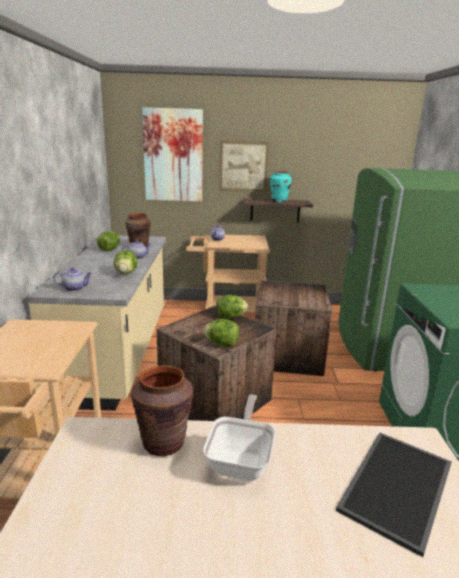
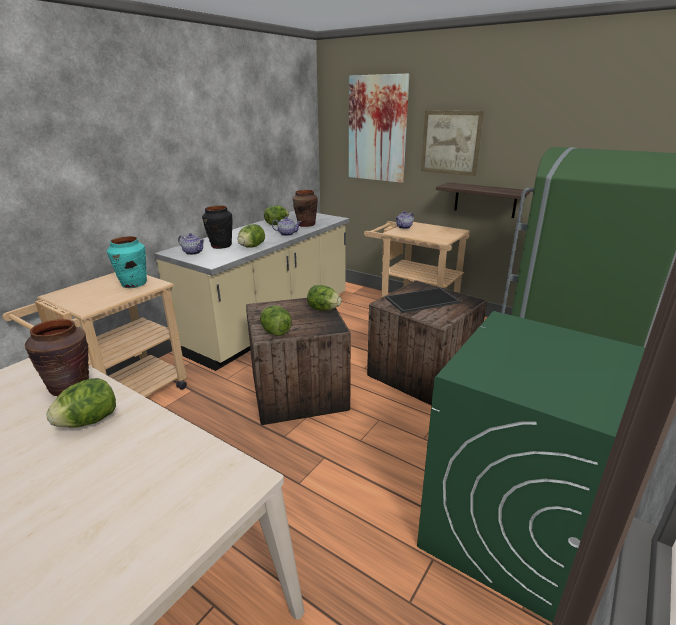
camera: 35 degrees right, 5 degrees up
(92, 277) = (221, 246): none -> black vase
(241, 460) = (89, 421): frying pan -> lettuce
(279, 201) = (483, 188): turquoise vase -> turquoise vase (133, 284)
(399, 488) = (148, 503): tray -> tray (422, 301)

